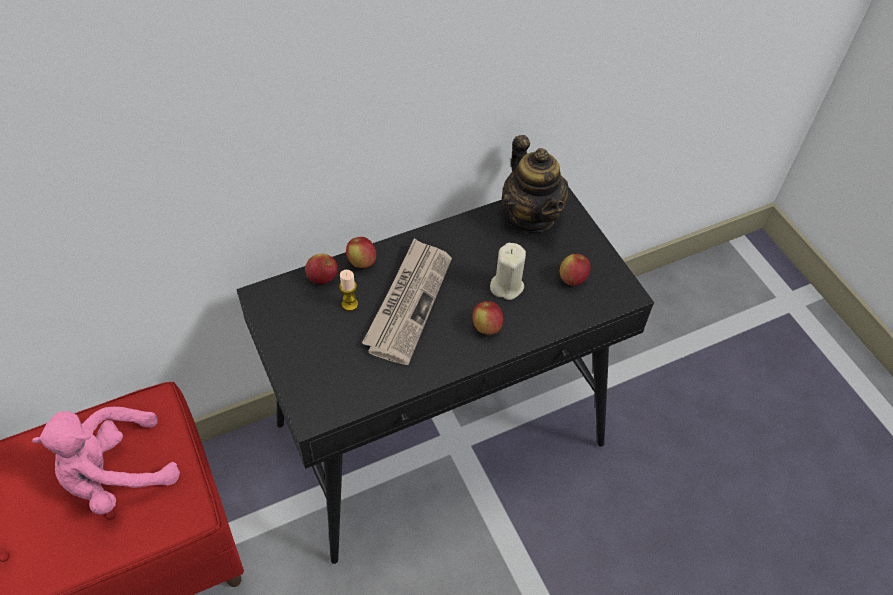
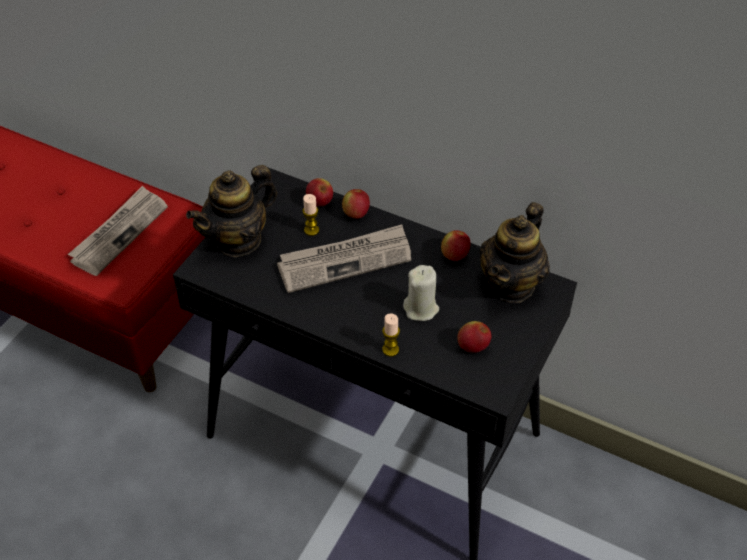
camera: 55 degrees right, 5 degrees down
(116, 475) = (119, 232): pink plush toy -> newspaper
(307, 364) = (238, 240): none -> teapot
(486, 327) = (368, 319): apple -> apple (454, 255)
(532, 332) = (390, 349): none -> candle

